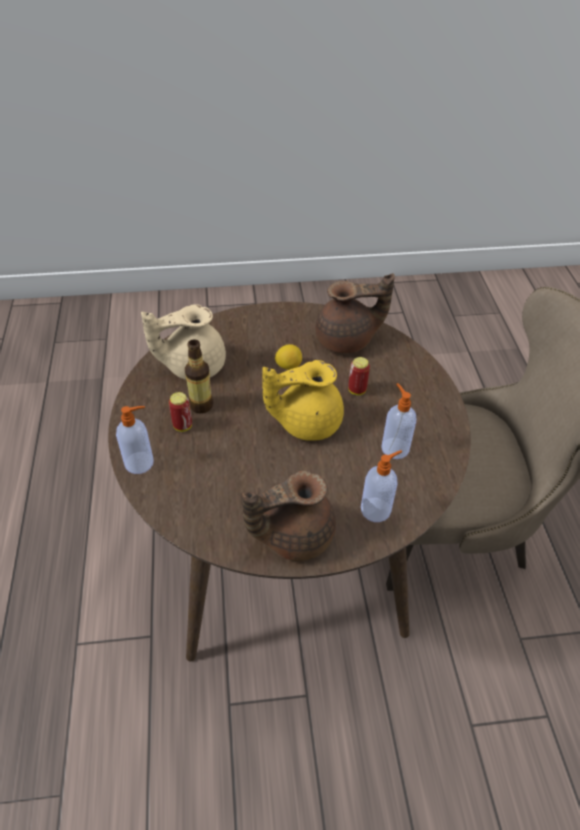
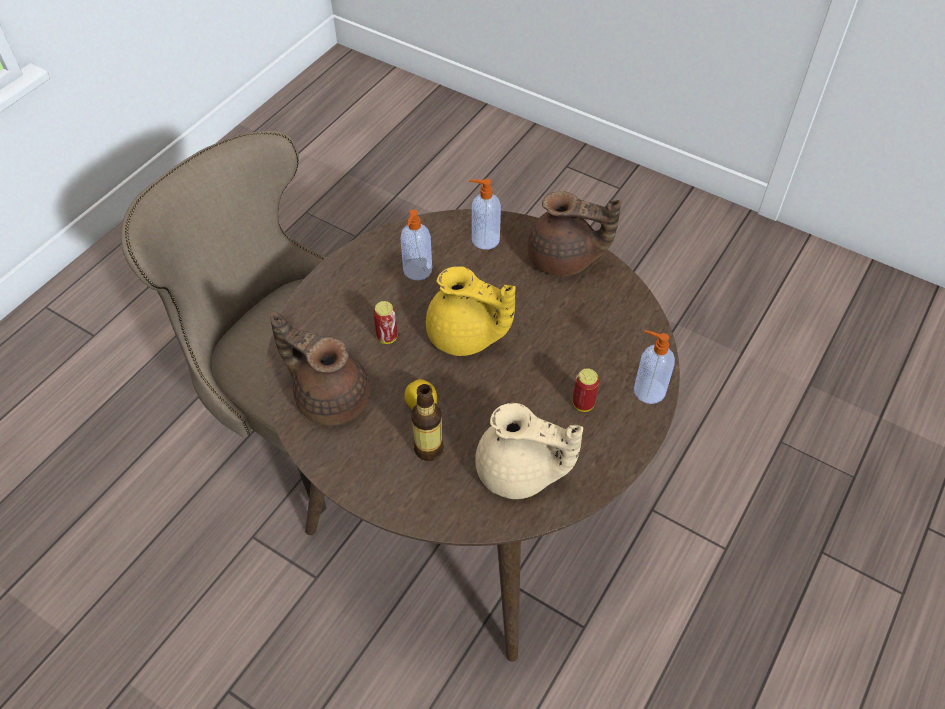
camera: 140 degrees left, 5 degrees up
(201, 405) = (548, 416): bottle -> bottle (428, 449)

